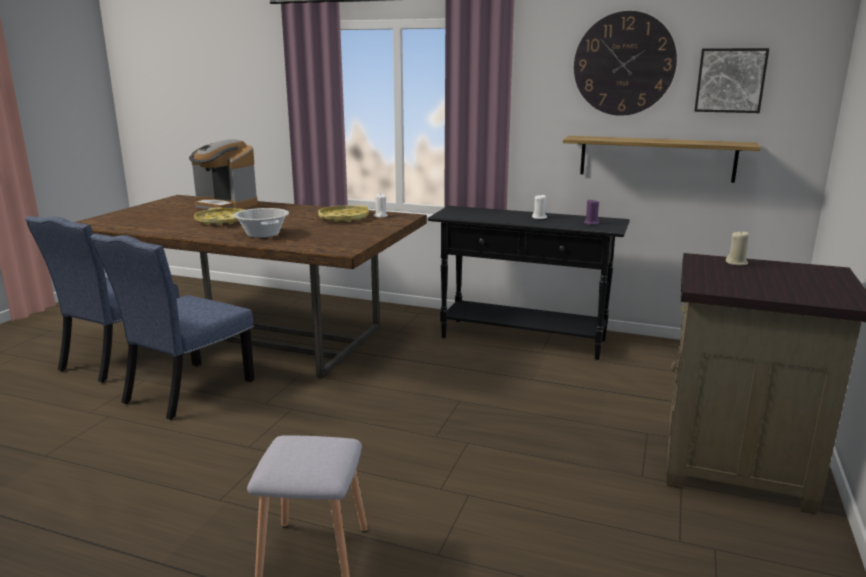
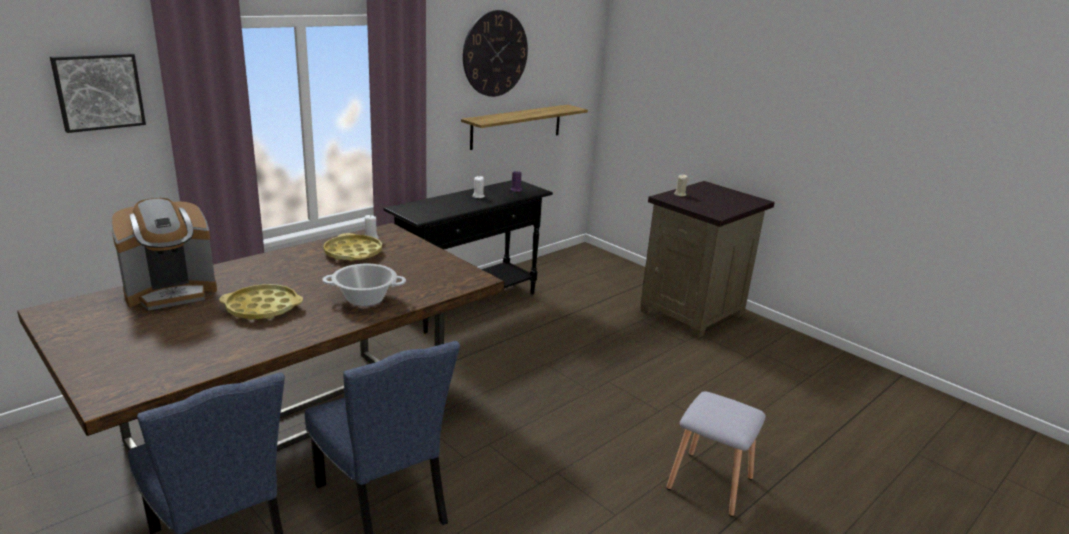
camera: 65 degrees left, 5 degrees up
(730, 80) = (554, 62): picture -> picture (98, 91)

